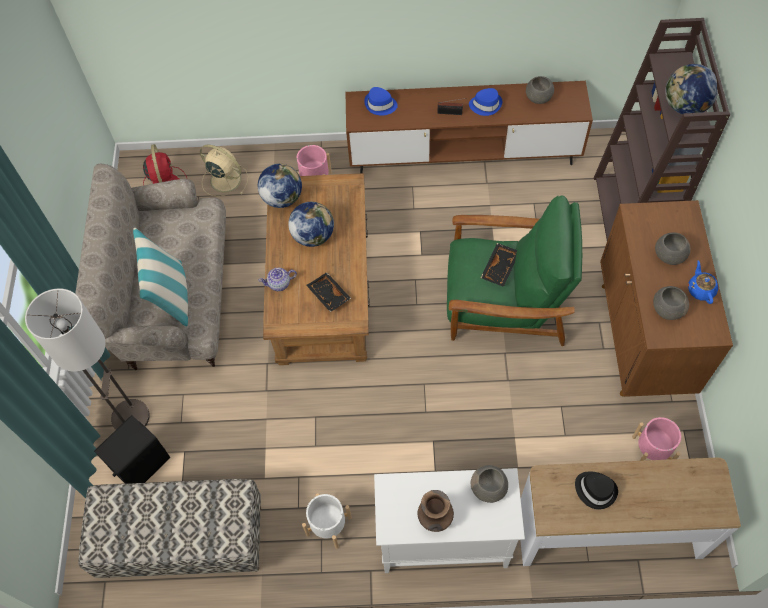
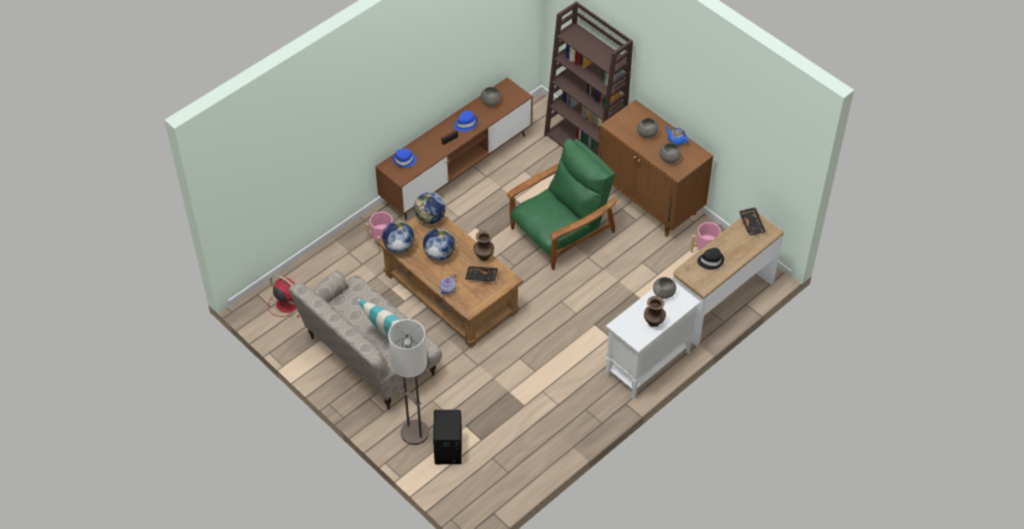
camera: 45 degrees left, 10 degrees down
(184, 541) = (515, 464): bench -> none
(224, 179) = (322, 276): beige fan -> none
(329, 526) = (583, 400): white planter -> none
(355, 272) = (483, 256): none -> brown vase
(500, 268) = (554, 206): black tray -> black tray (752, 224)
(685, 106) = (600, 52): globe -> globe (430, 218)

